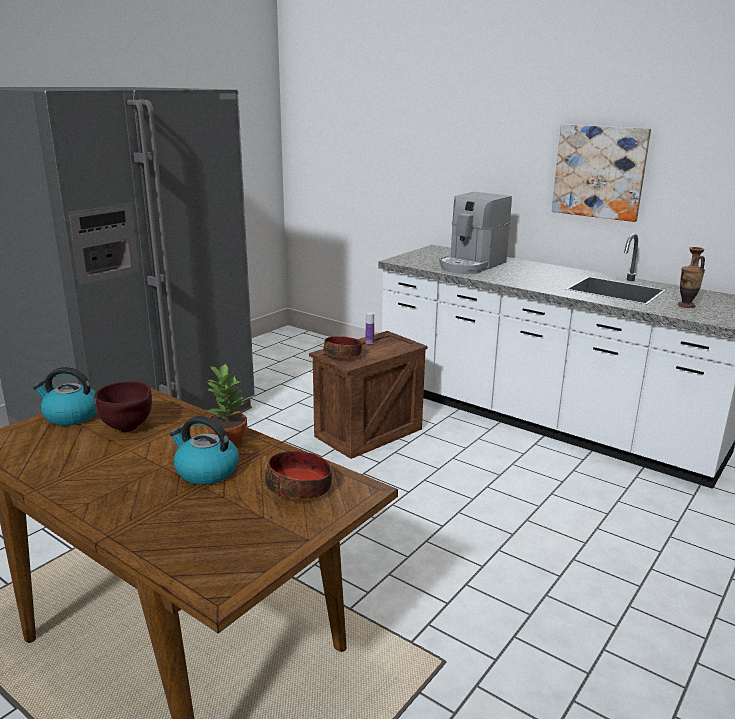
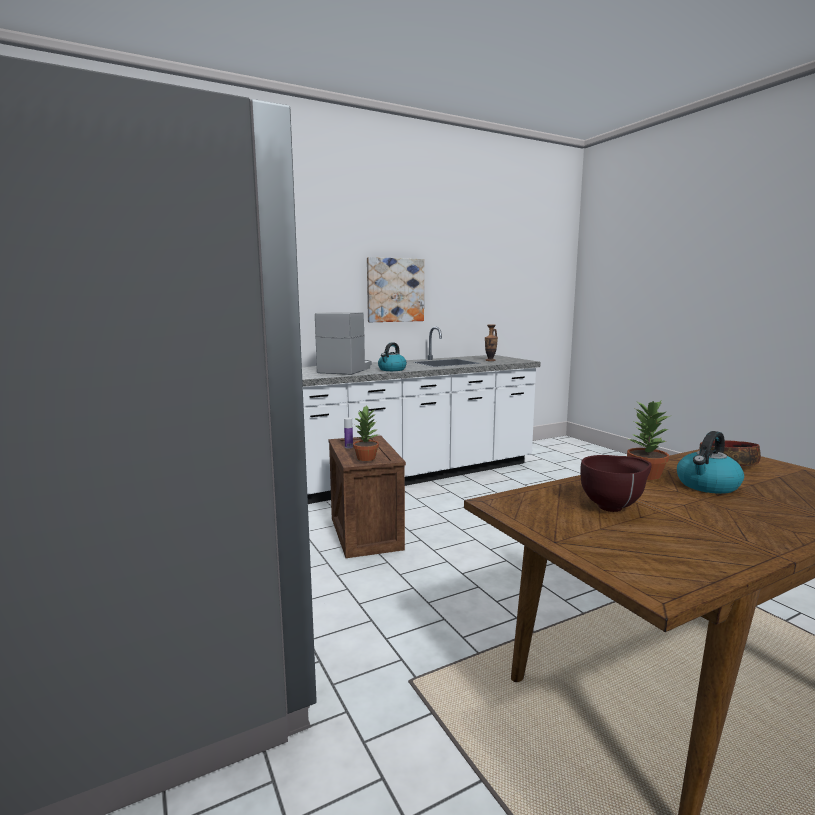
camera: 65 degrees left, 10 degrees down
(71, 416) = (569, 533): kettle -> kettle (392, 370)
(343, 355) = (366, 458): bowl -> potted plant
(471, 265) = (346, 370): coffee machine -> coffee machine turned 135 degrees counterclockwise

